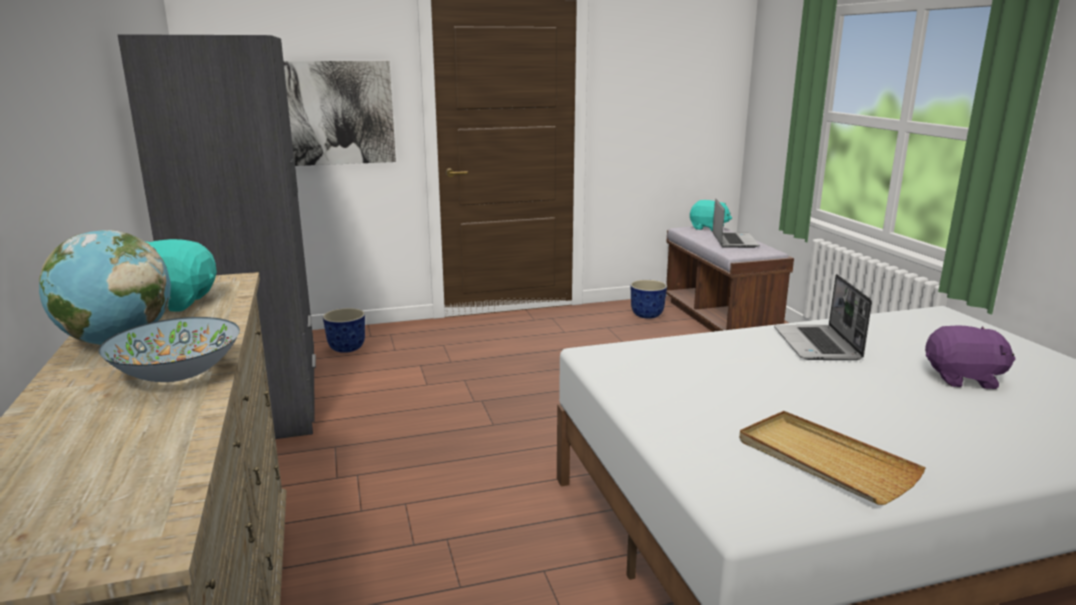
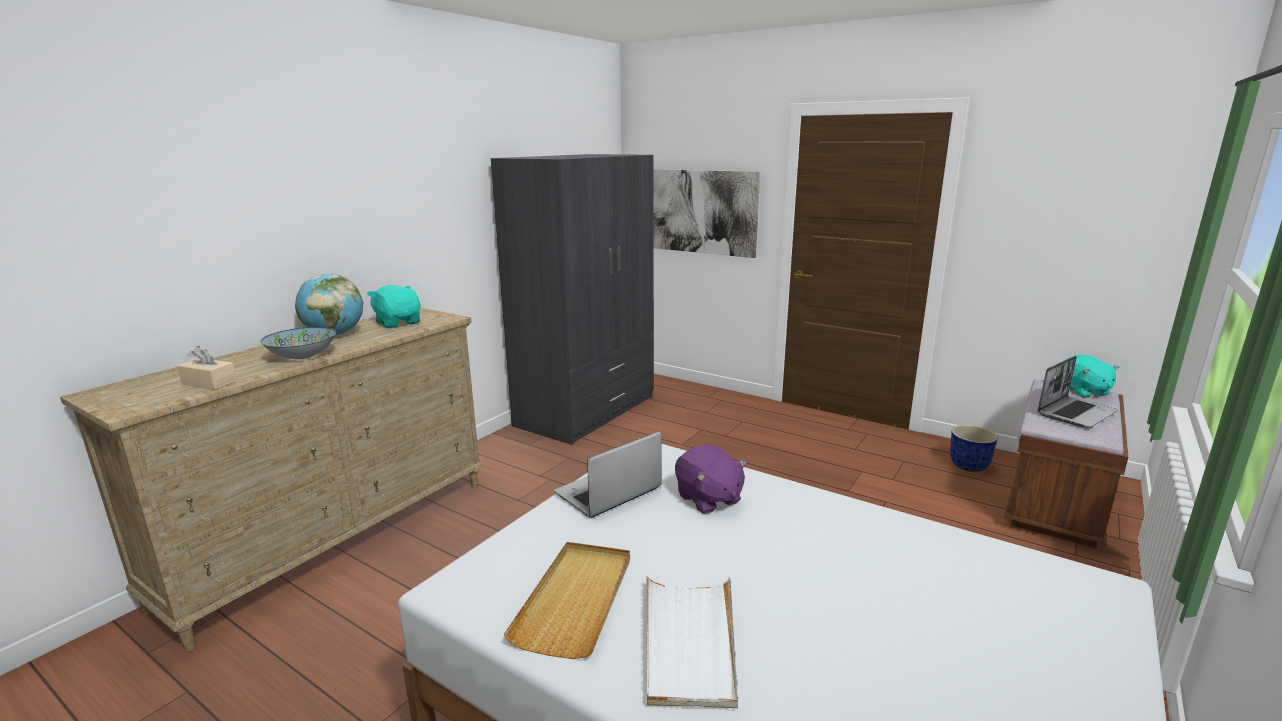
camera: 50 degrees right, 0 degrees up
(148, 455) = (209, 383): none -> beige tissue box
(347, 348) = (679, 400): planter -> none
(818, 345) = (837, 532): laptop -> laptop (608, 492)
(918, 437) = (689, 642): none -> white tray
(963, 379) = (898, 643): purple plush toy -> purple plush toy (708, 499)

